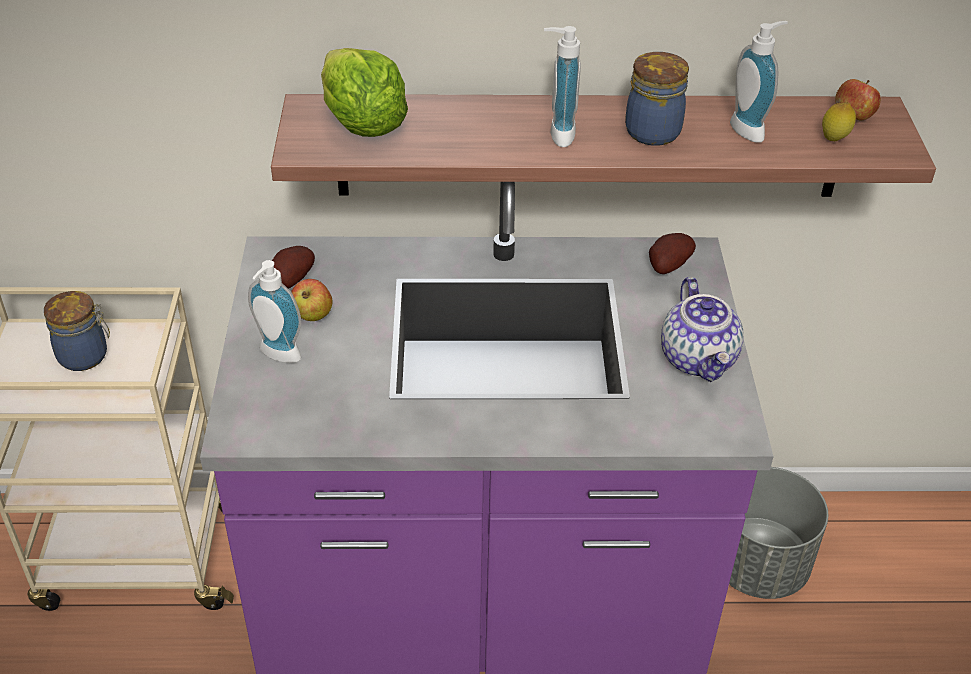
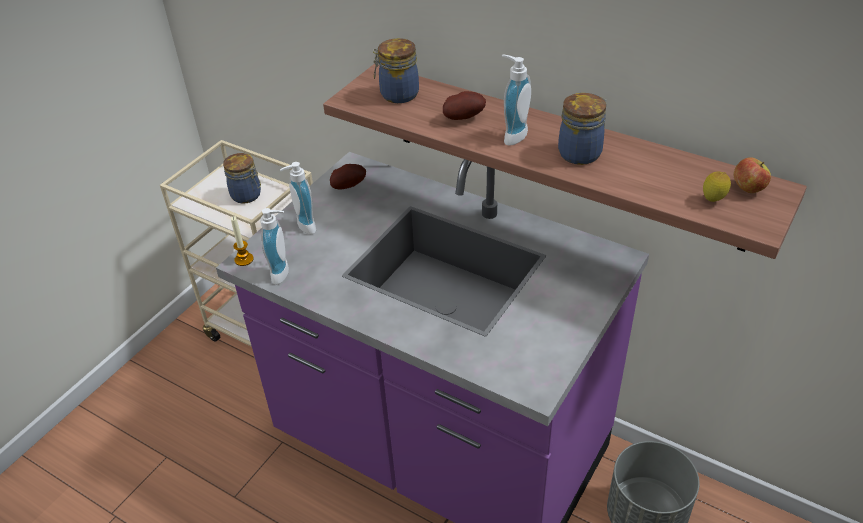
camera: 35 degrees right, 0 degrees up
(233, 430) = (244, 259): none -> candle
(312, 315) = (343, 210): apple -> none
(362, 125) = (397, 94): lettuce -> jar
(666, 267) = (591, 260): potato -> potato (463, 117)
(699, 359) = (556, 330): teapot -> none
(751, 129) = (655, 173): soap dispenser -> soap dispenser (284, 273)

